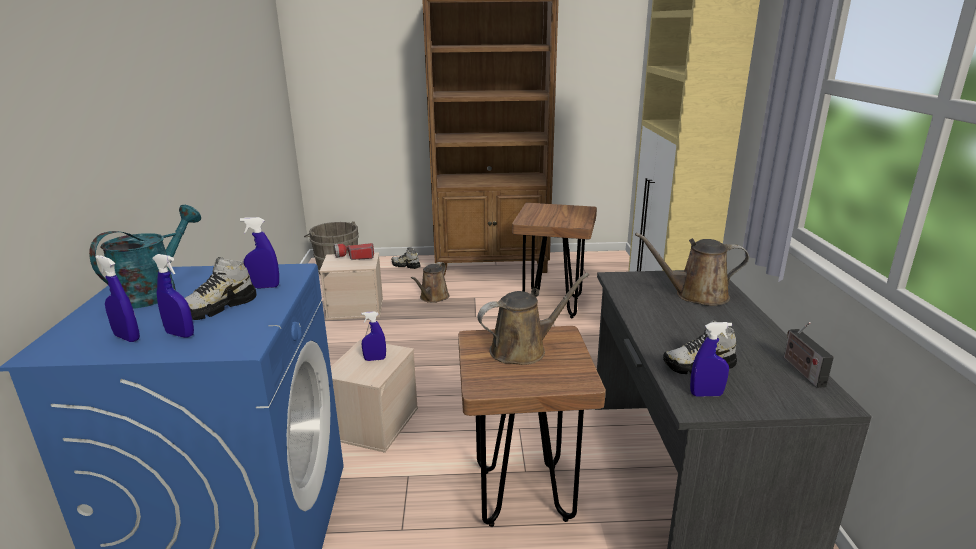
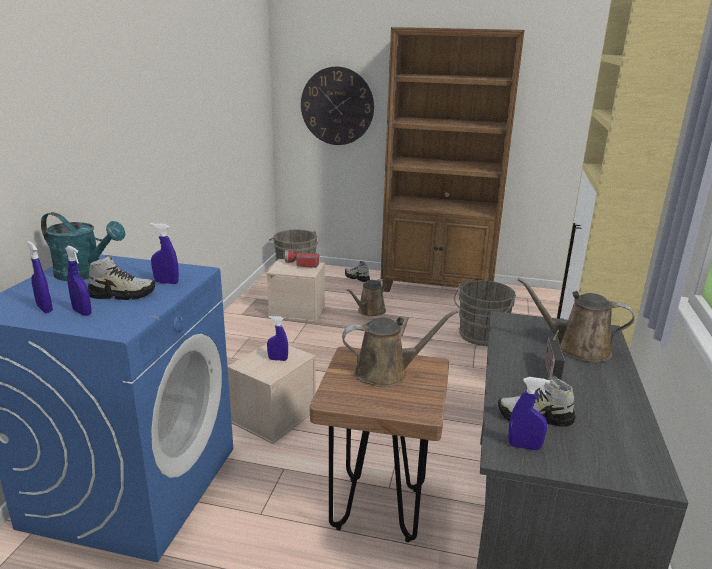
camera: 15 degrees right, 0 degrees up
(155, 291) = (85, 274): turquoise watering can -> turquoise watering can turned 75 degrees clockwise
(218, 307) = (122, 294): shoe -> shoe turned 150 degrees counterclockwise
(363, 84) = (337, 106): none -> wall clock
(552, 306) = (480, 336): brown stool -> grey bucket
(801, 370) = (641, 442): radio -> radio (550, 371)

